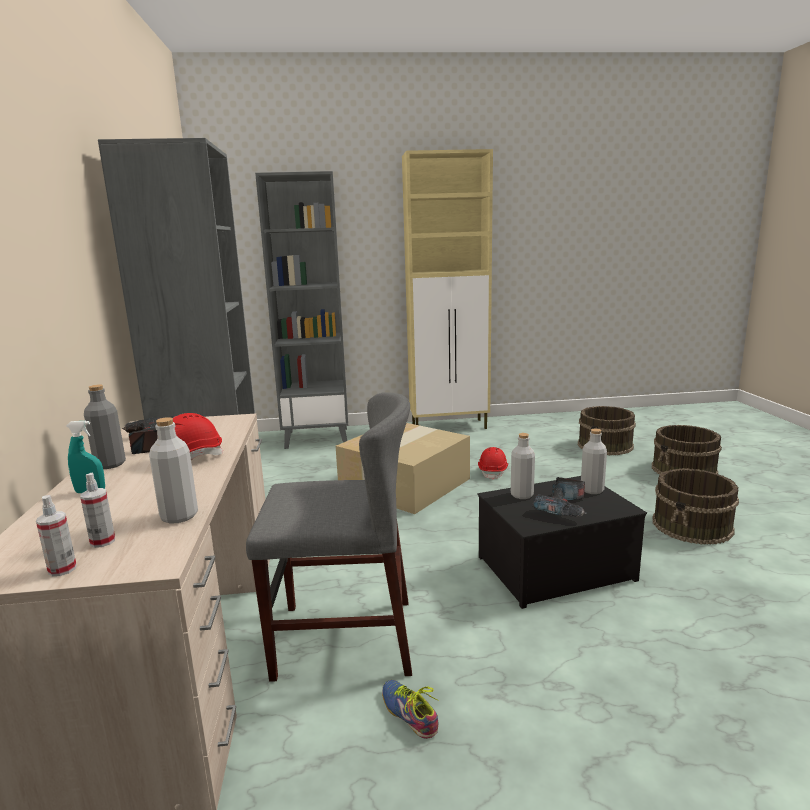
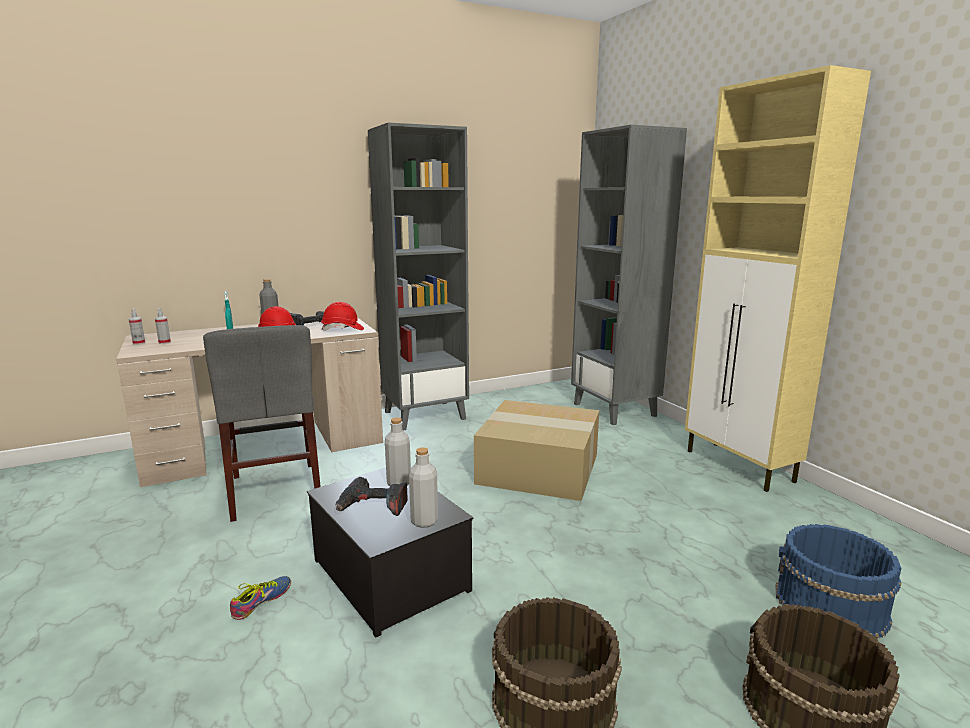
camera: 70 degrees right, 0 degrees up
(179, 516) = (188, 347): grey bottle -> none
(411, 711) = (195, 527): shoe -> shoe (263, 602)
(493, 472) = (614, 513): red hard hat -> red hard hat (343, 329)
(605, 445) = (830, 606): brown bucket -> blue bucket

